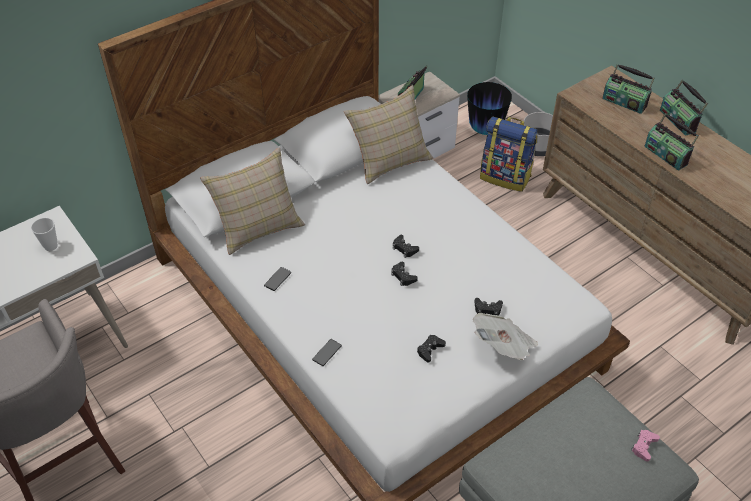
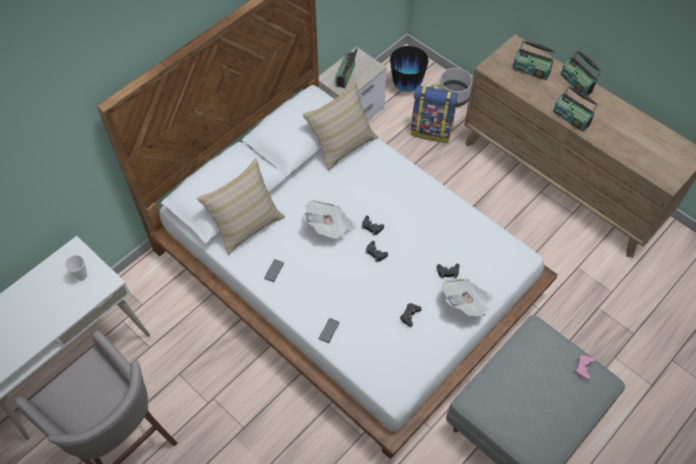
camera: 10 degrees left, 10 degrees up
(355, 242) = (330, 227): none -> newspaper

